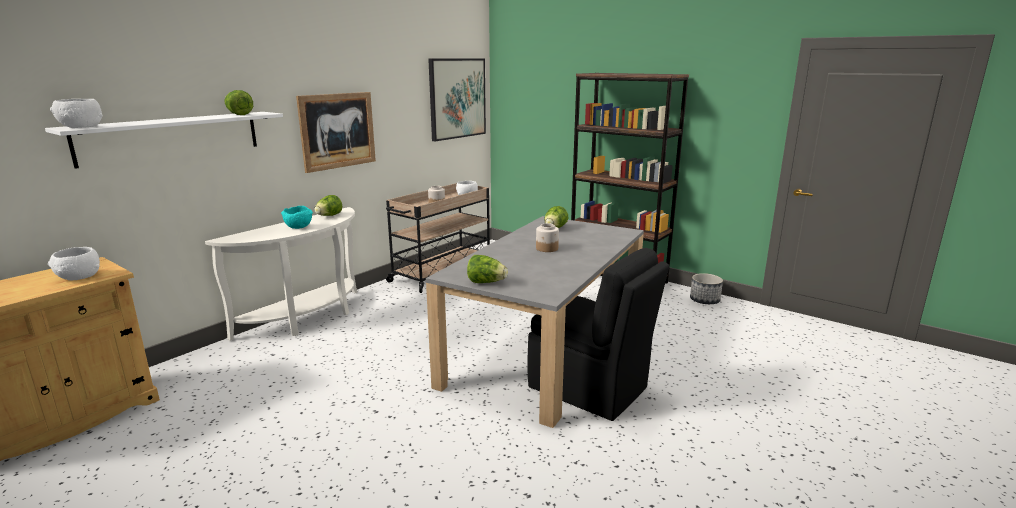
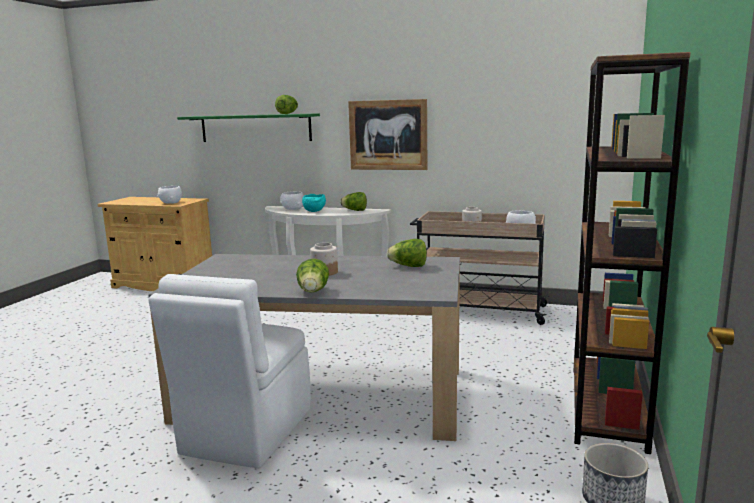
camera: 70 degrees right, 5 degrees down
(81, 127) = (195, 116): white bowl -> white bowl (292, 209)
(172, 137) = (255, 128): white shelf -> green shelf
(457, 98) = (565, 109): picture -> none
(486, 282) = (207, 268): lettuce -> lettuce (313, 292)
(590, 389) = (245, 432): black chair -> white chair

